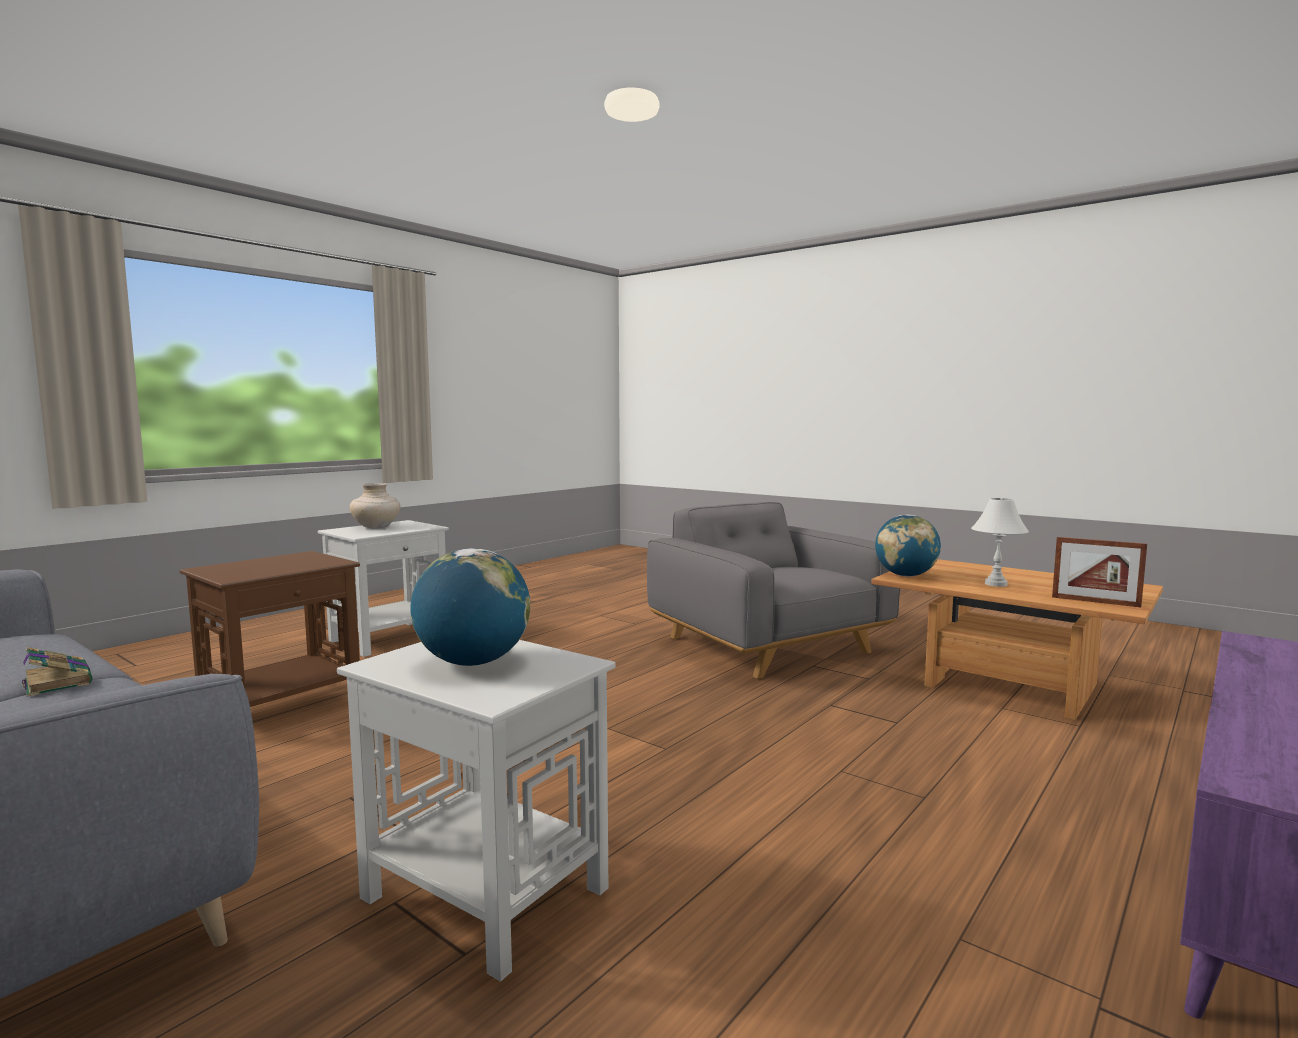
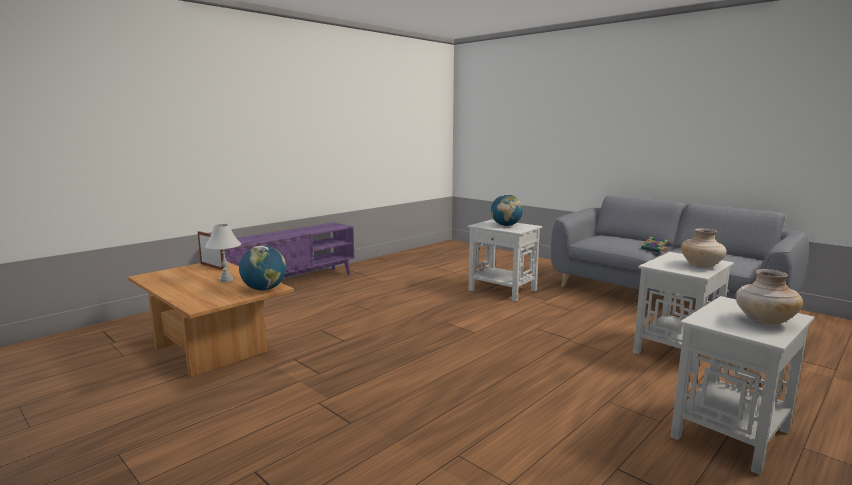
camera: 175 degrees left, 5 degrees up
(261, 562) = (701, 266): none -> beige vase
(284, 708) = (676, 350): brown side table -> white side table
(768, 645) = (332, 401): grey armchair -> none

